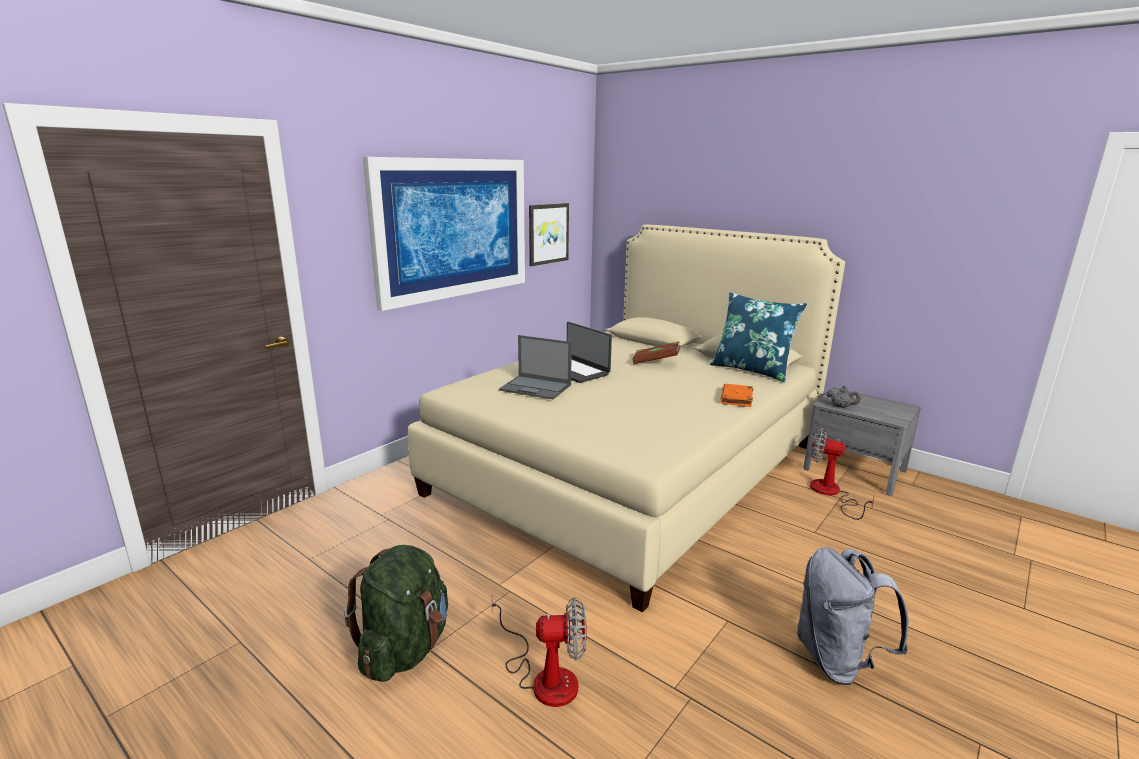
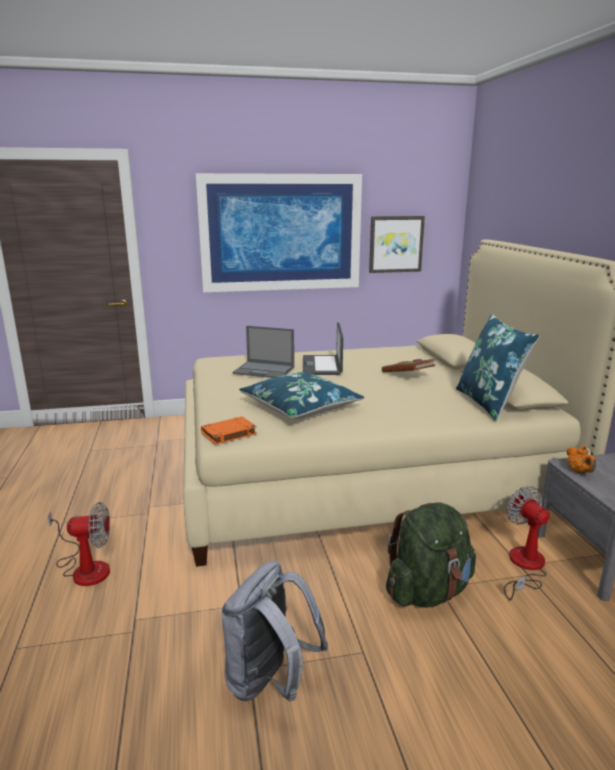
camera: 40 degrees right, 0 degrees up
(405, 649) = (54, 516): green backpack -> green backpack (428, 592)
(536, 387) = (264, 370): laptop -> laptop turned 45 degrees counterclockwise
(544, 676) = (85, 568): fan -> fan turned 45 degrees counterclockwise
(642, 412) = (300, 407): none -> blue pillow
(736, 398) = (408, 420): orange book -> orange book (228, 434)
(841, 407) = (579, 472): grey teapot -> orange teapot

